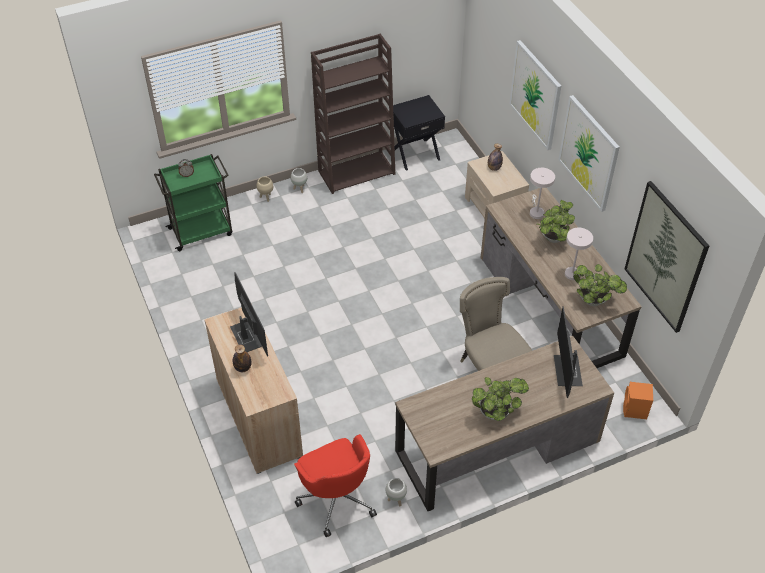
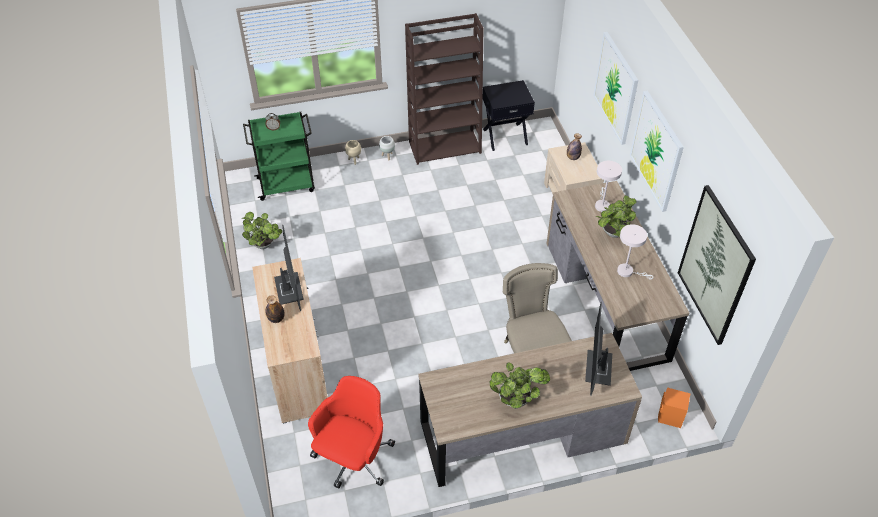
camera: 10 degrees right, 0 degrees up
(337, 497) = (353, 459): red office chair -> red office chair turned 135 degrees counterclockwise
(396, 500) = (410, 470): white planter -> none
(594, 301) = (642, 301): potted plant -> potted plant (265, 245)

